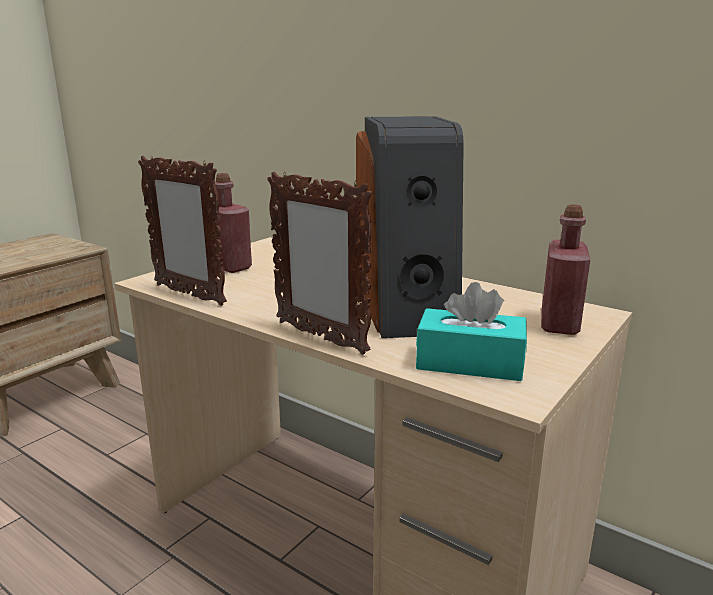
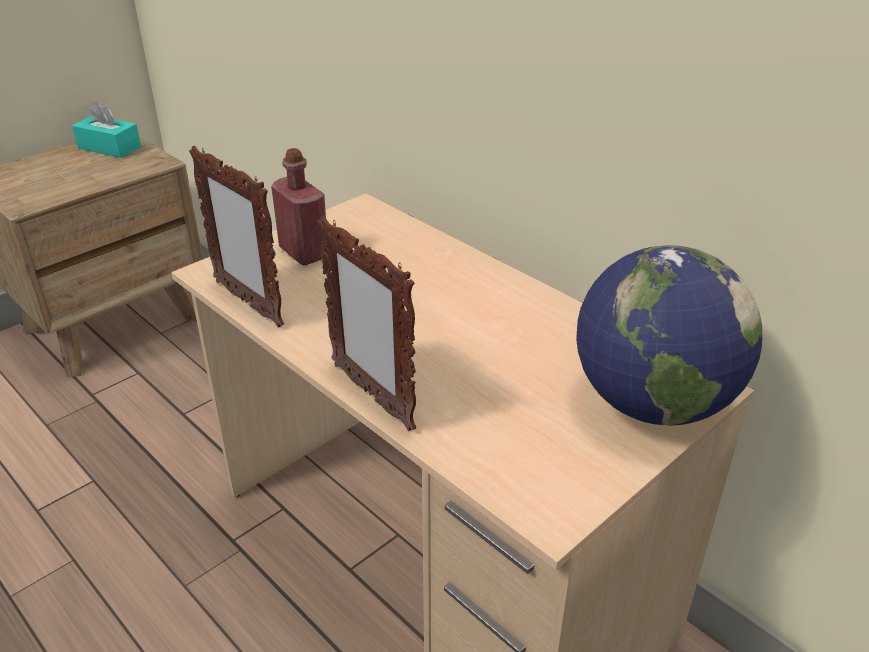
camera: 10 degrees right, 15 degrees up
(407, 307) = (486, 352): speaker -> none
(470, 363) = (520, 459): turquoise tissue box -> turquoise tissue box (109, 147)
(559, 324) = (652, 403): red bottle -> globe

